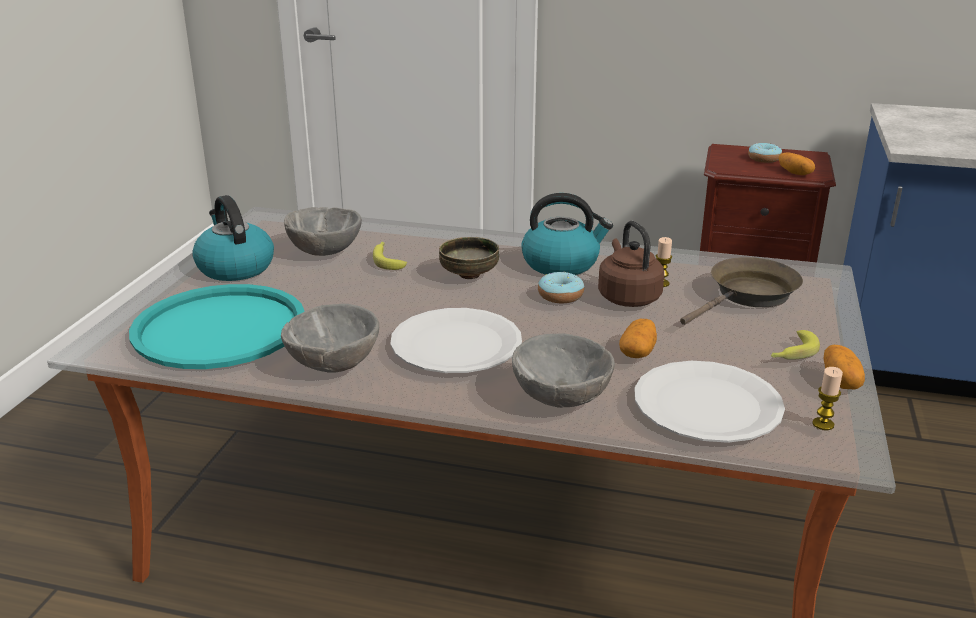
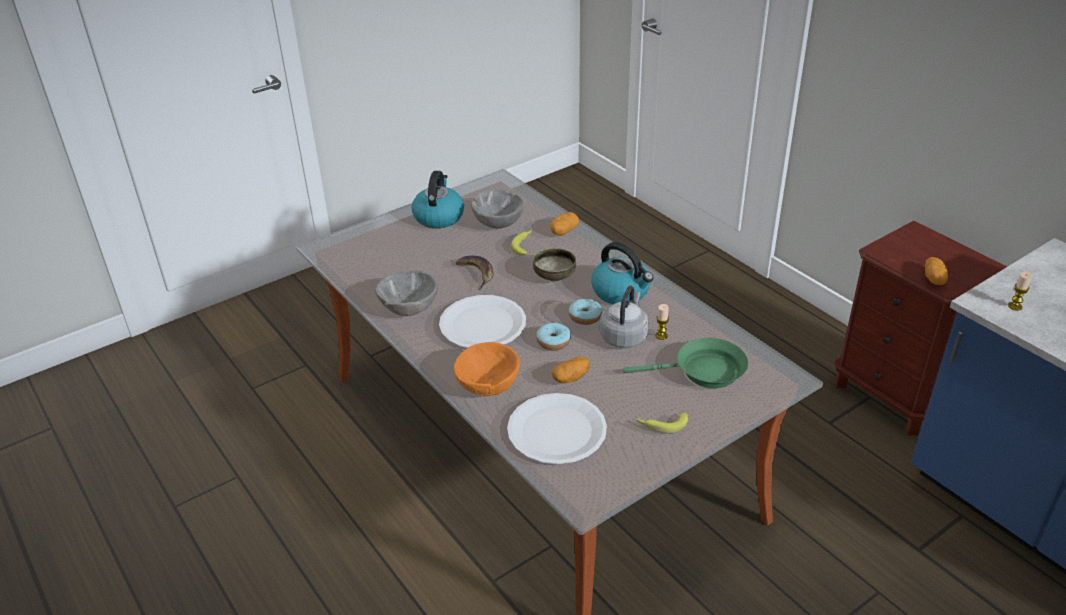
camera: 40 degrees right, 10 degrees up
(219, 328) = (385, 259): turquoise tray -> none
(371, 302) = (476, 273): none -> banana
(562, 399) = (488, 387): grey bowl -> orange bowl
(627, 297) = (624, 336): brown kettle -> grey kettle
(749, 295) = (704, 371): brown frying pan -> green frying pan
(764, 159) = (931, 254): donut -> donut (553, 341)
(823, 424) = (601, 477): candle -> candle (1015, 306)
(841, 381) = (659, 458): potato -> potato (564, 231)

